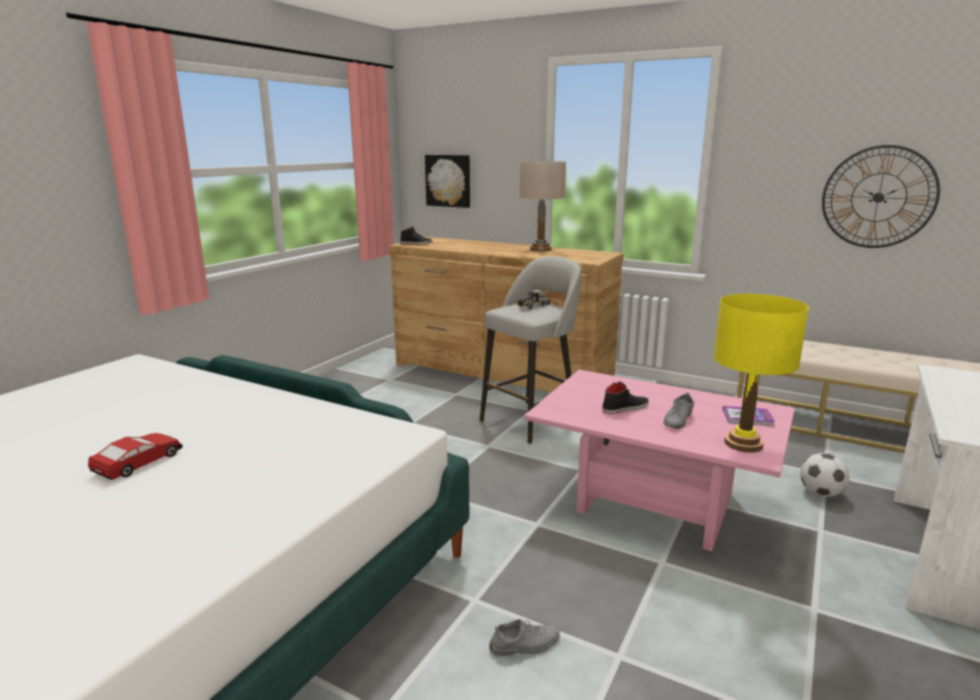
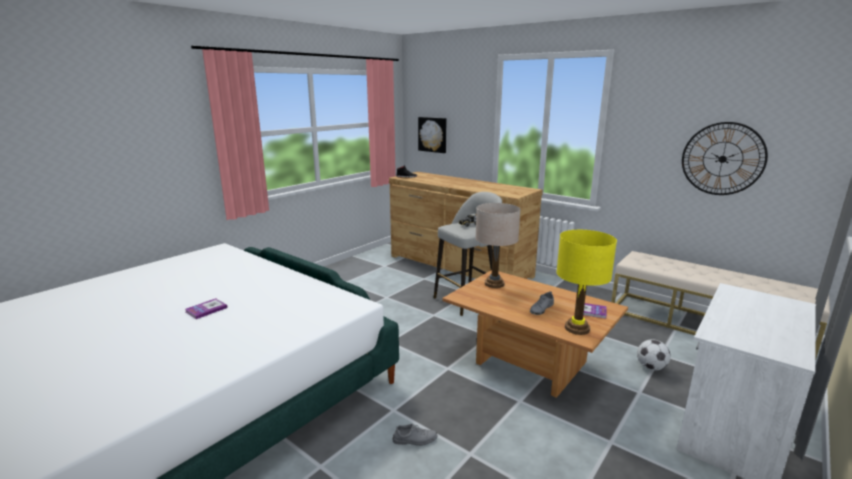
camera: 10 degrees right, 0 degrees up
(139, 463) = (206, 309): toy car -> book
(540, 249) = (486, 184): beige table lamp -> beige table lamp (494, 284)
(624, 408) = (509, 298): black shoe -> none
(652, 505) = (528, 363): pink coffee table -> brown coffee table

